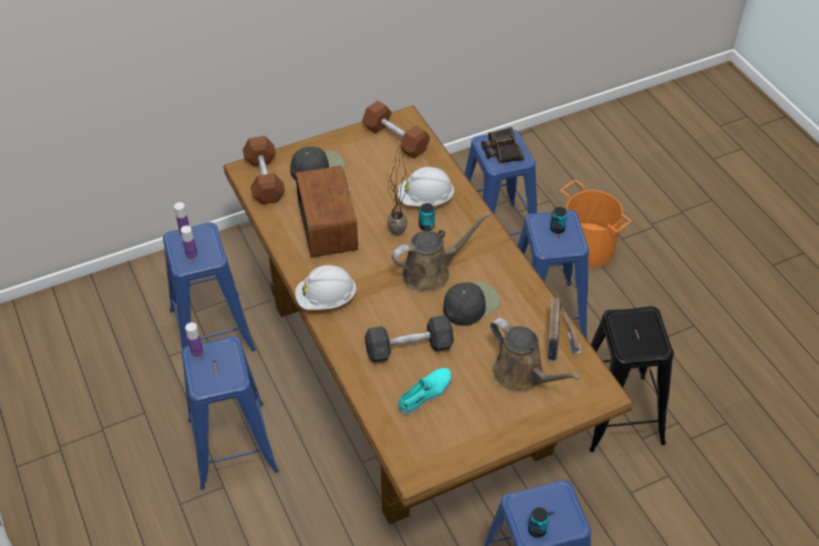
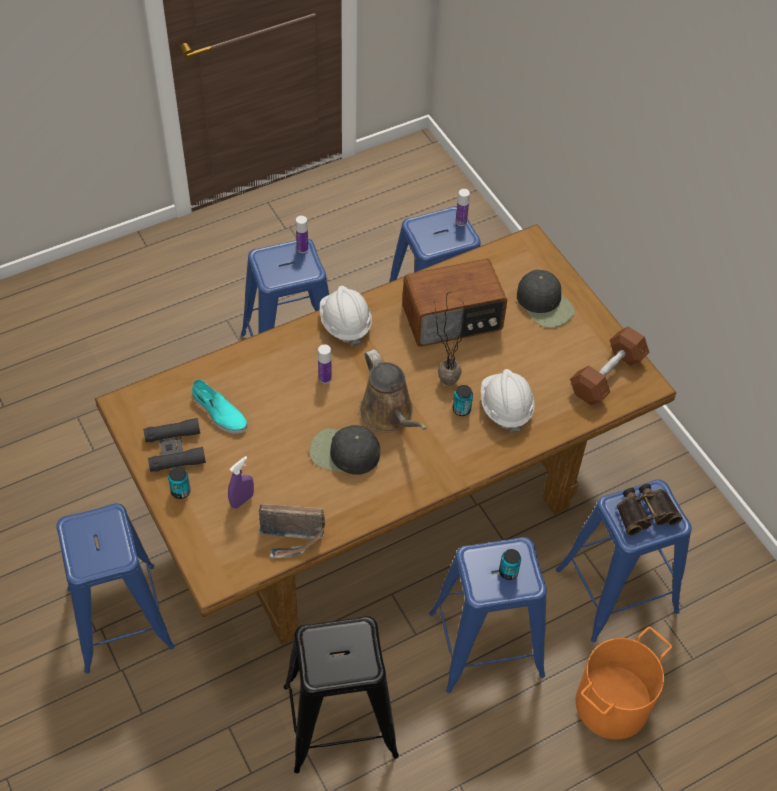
camera: 85 degrees right, 5 degrees up
(192, 256) = (429, 231): bottle -> bottle (325, 378)
(264, 179) = (518, 259): brown dumbbell -> none
(409, 348) = (279, 397): grey dumbbell -> none
(468, 428) = (175, 449): none -> black binoculars
(470, 304) = (344, 452): black cap -> black cap turned 150 degrees clockwise
(522, 375) = (242, 500): brown watering can -> purple spray bottle
(537, 530) = (79, 533): can -> can (180, 491)

